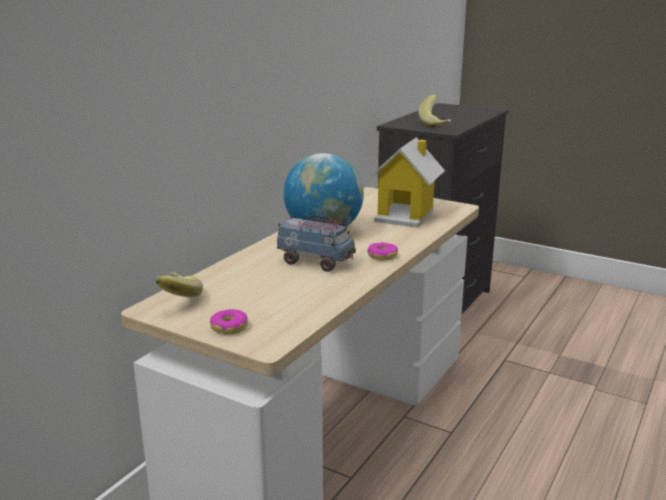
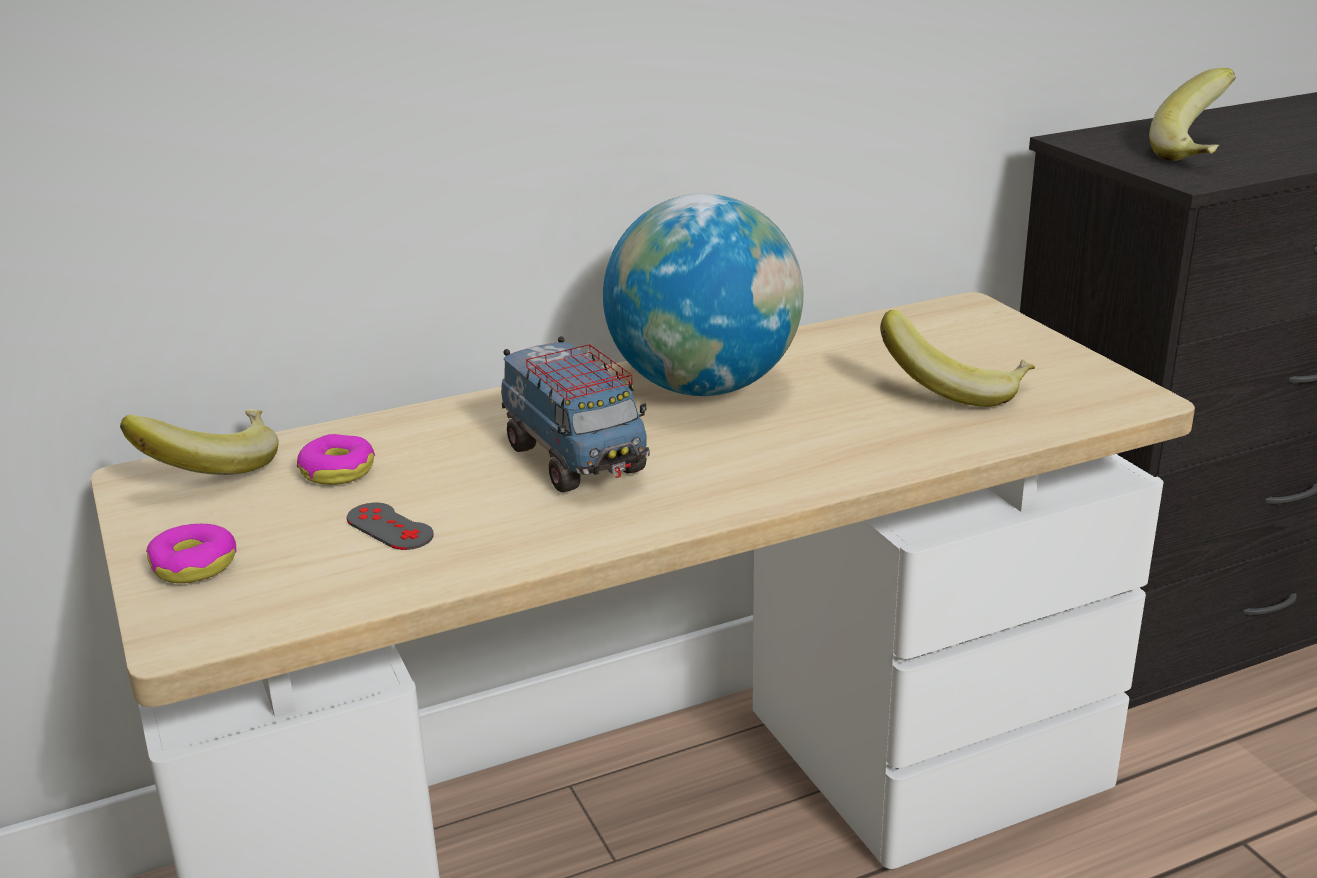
camera: 35 degrees right, 5 degrees up
(284, 296) = (389, 527): none -> grey game controller
(382, 256) = (735, 486): donut -> donut (338, 471)
(405, 215) = (956, 389): toy house -> banana

